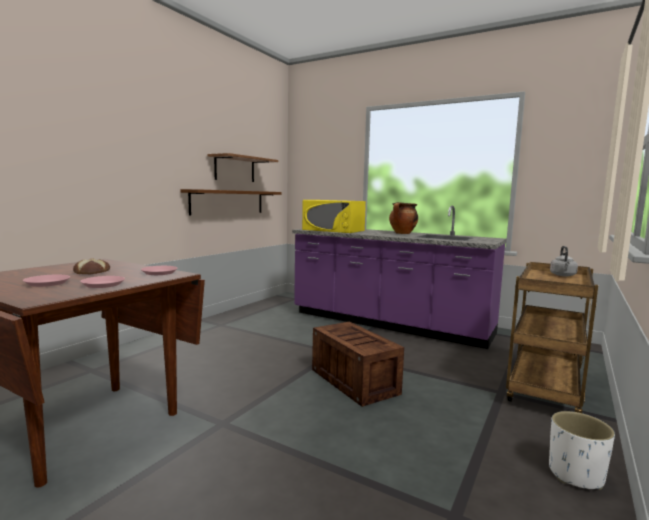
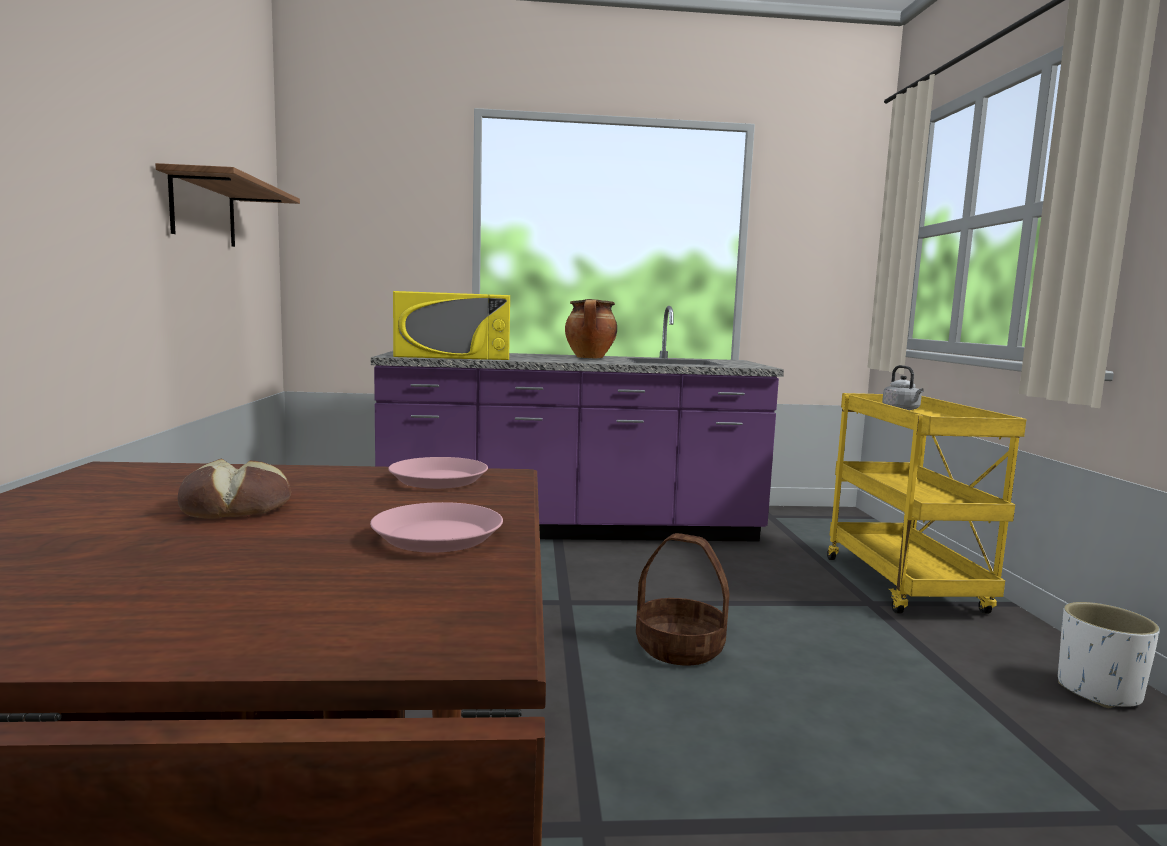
camera: 35 degrees left, 0 degrees up
(47, 283) = (235, 568): pink plate -> none
(228, 202) = (196, 293): brown shelf -> none
(355, 382) = (680, 648): crate -> basket
(545, 391) = (906, 586): brown cart -> yellow cart

